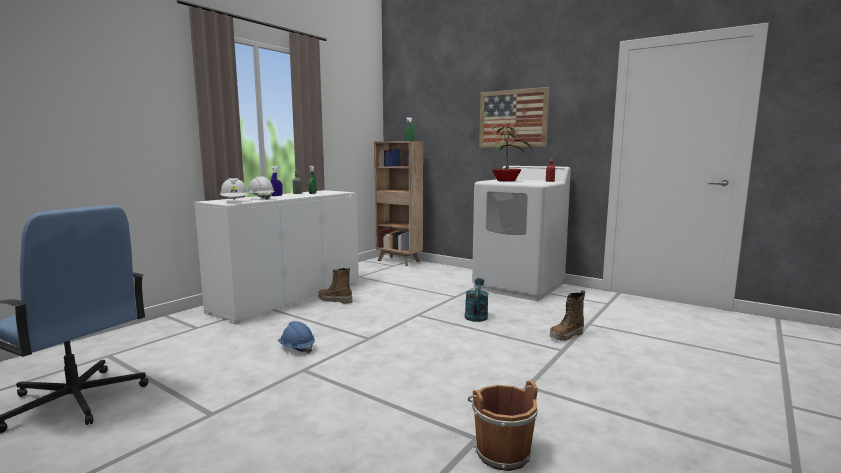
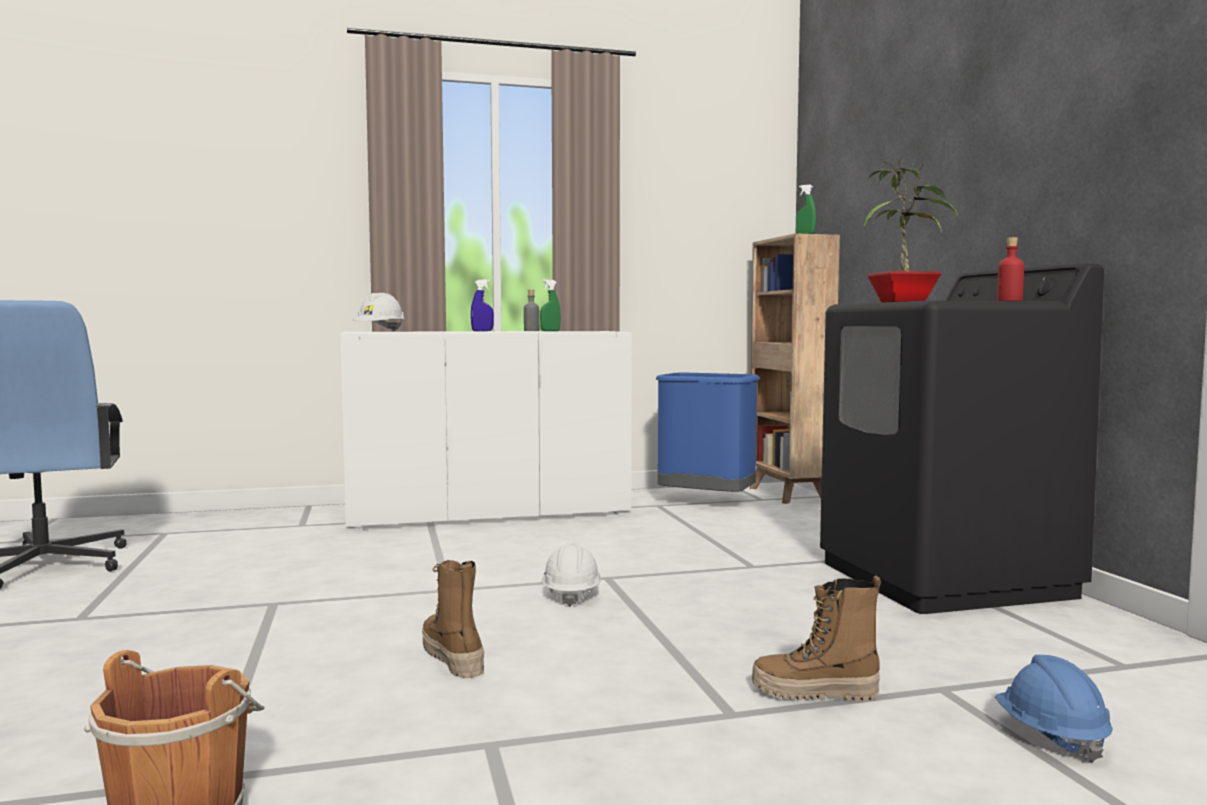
camera: 40 degrees right, 5 degrees down
(261, 199) = (433, 331): white hard hat -> white hard hat (571, 595)
(296, 348) = (333, 576): blue hard hat -> blue hard hat (1051, 736)
(335, 300) = (536, 530): boot -> boot (452, 658)
(376, 271) = (707, 503): none -> blue trash can
(476, 315) = (711, 604): turquoise watering can -> none
(512, 119) = (992, 155): picture -> none
(519, 287) = (945, 579): white washing machine -> black washing machine

